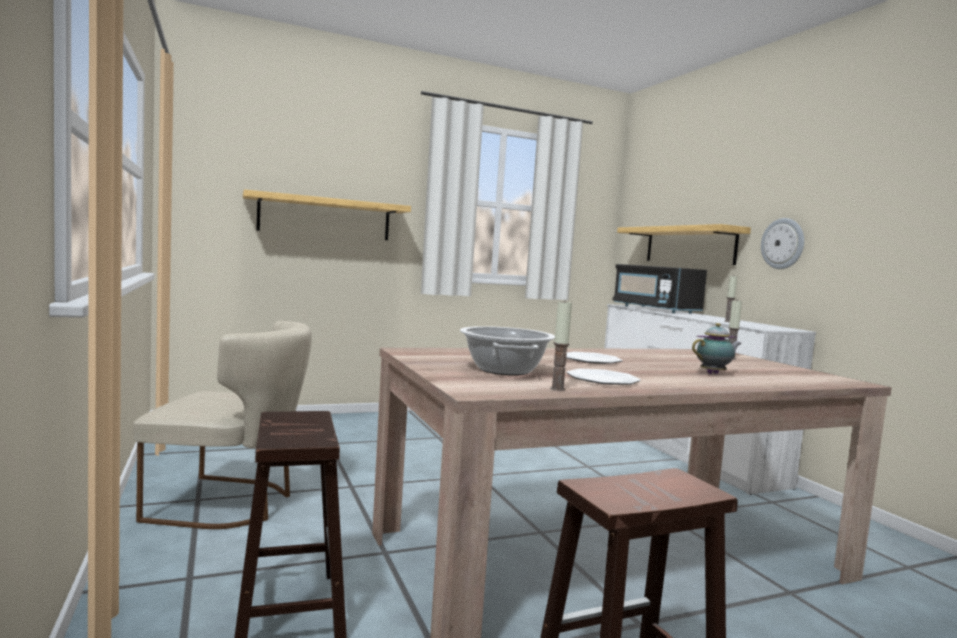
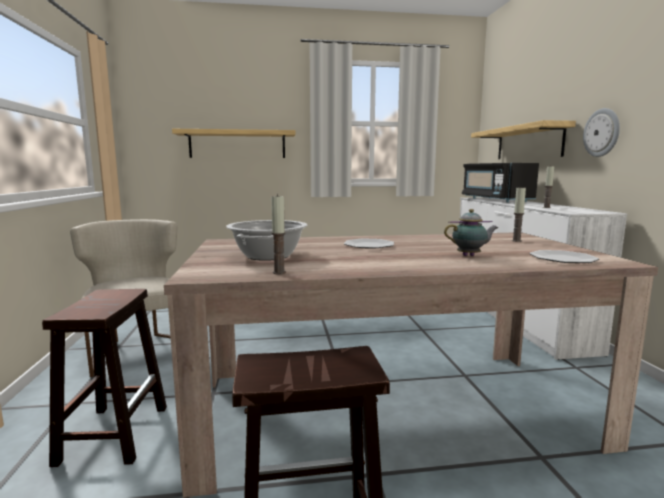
camera: 15 degrees right, 5 degrees up
(231, 503) = (137, 350): beige chair -> beige chair turned 135 degrees counterclockwise
(602, 379) = (342, 263): plate -> plate (562, 259)

